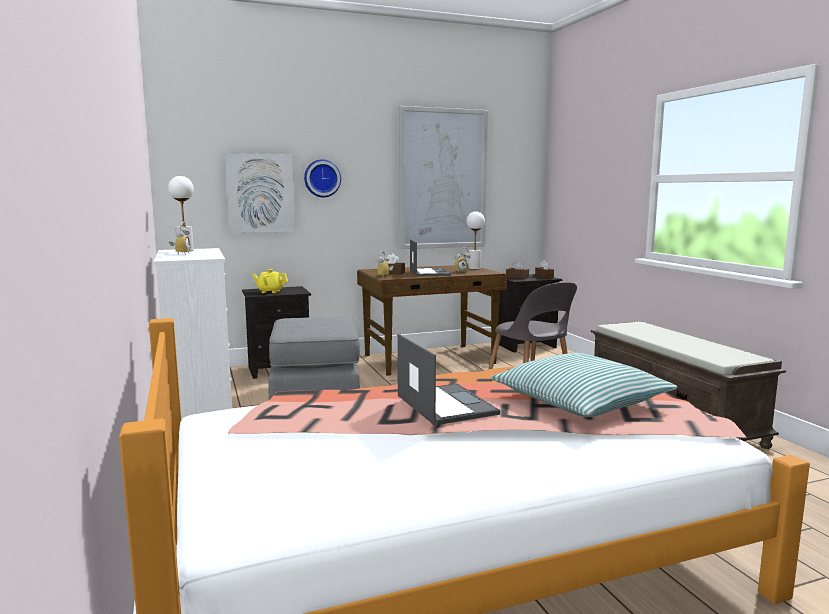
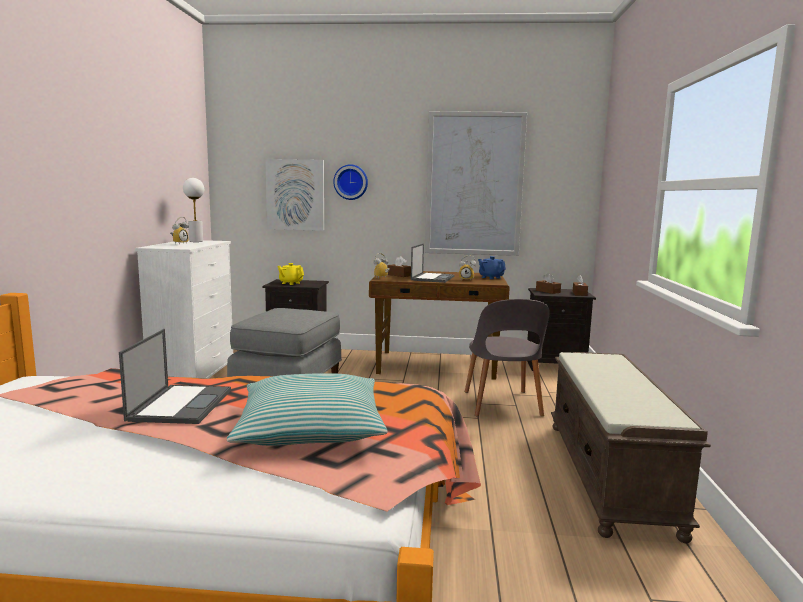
camera: 25 degrees right, 0 degrees up
(475, 268) = (491, 277): white table lamp -> blue teapot

